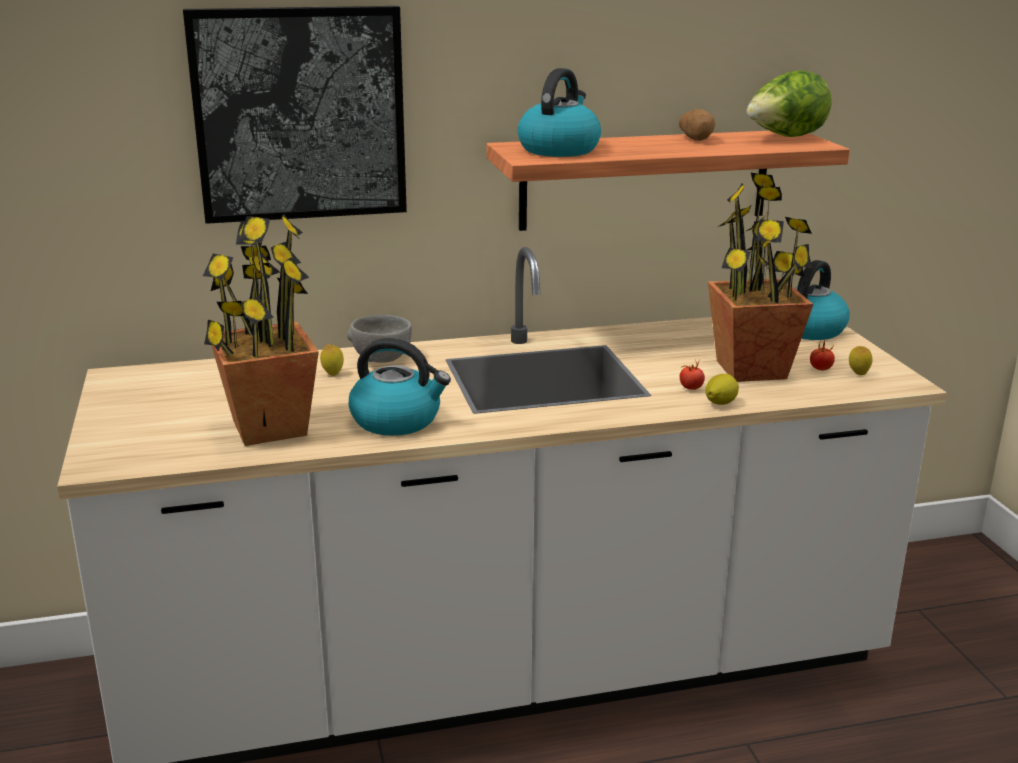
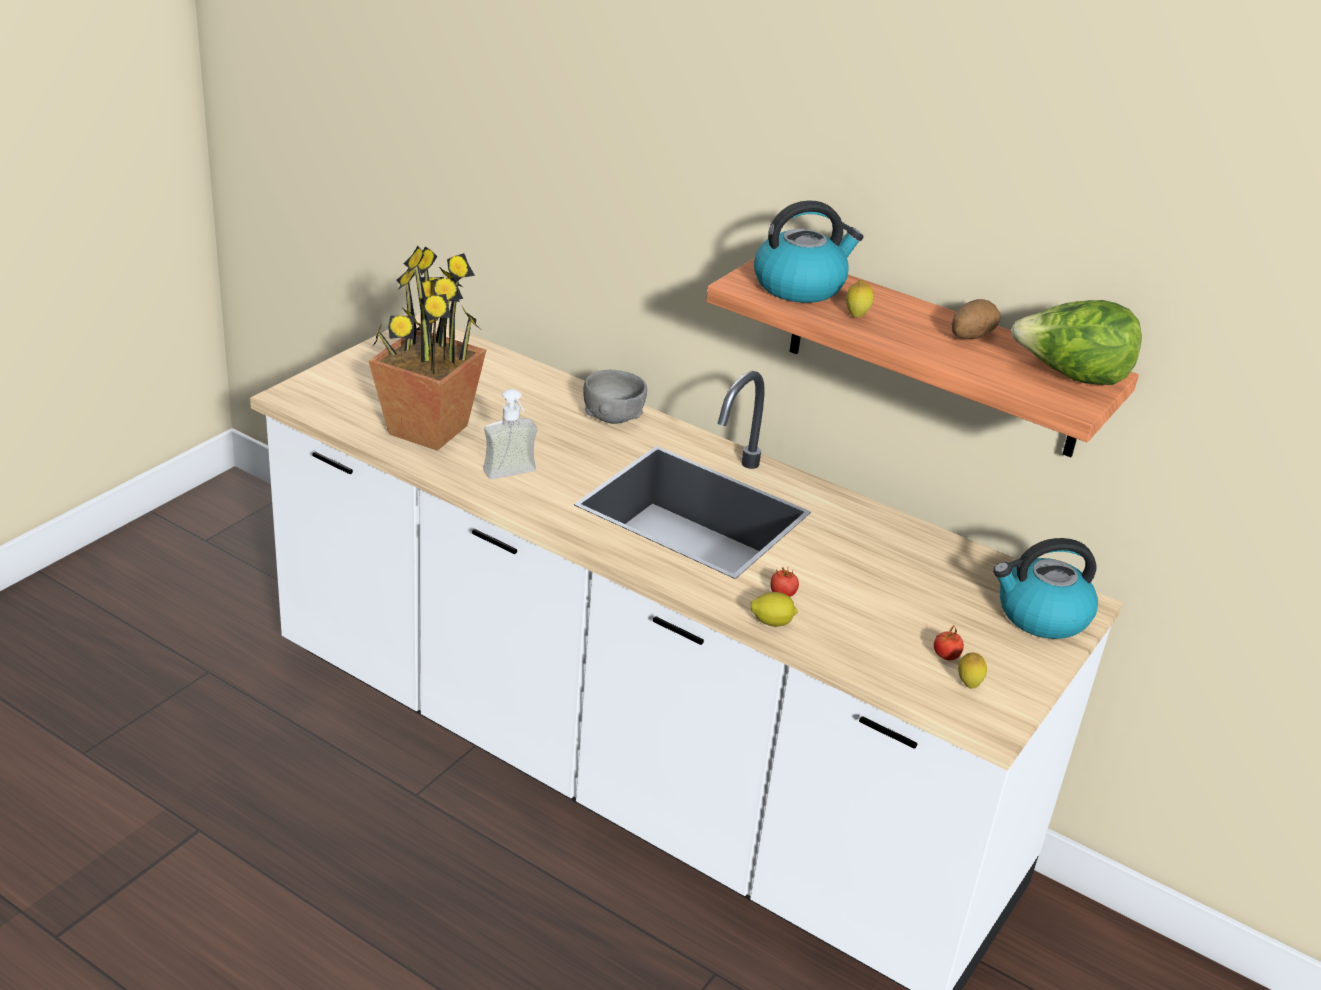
camera: 45 degrees right, 10 degrees up
(300, 114) = (609, 156): picture -> none
(332, 374) = (553, 410): lemon -> lemon (856, 315)
(397, 420) = (513, 476): kettle -> soap dispenser
(752, 369) = (880, 614): potted plant -> none

